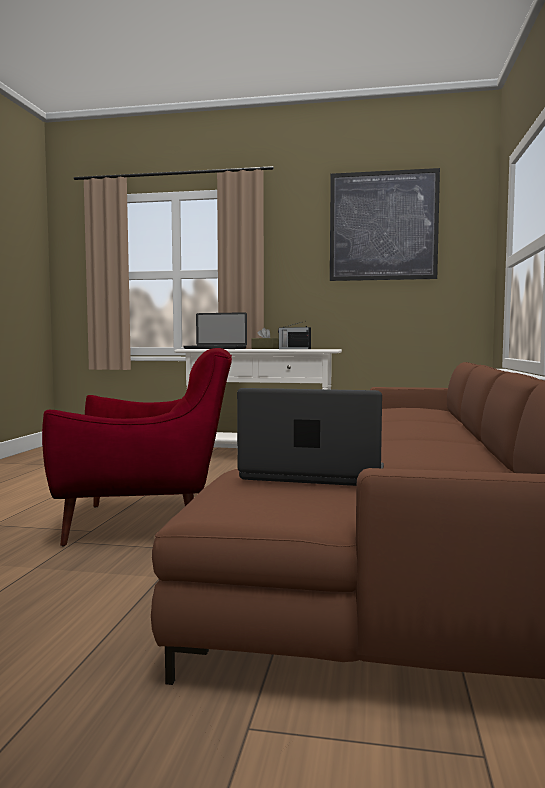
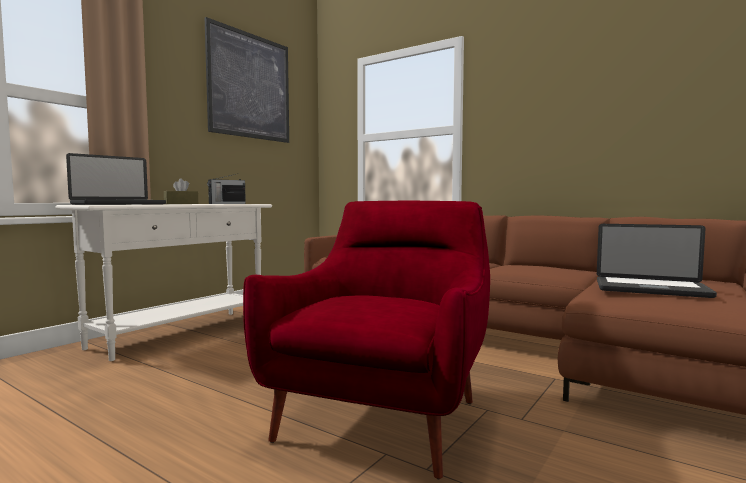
camera: 65 degrees left, 0 degrees up
(313, 474) = (651, 289): laptop -> laptop turned 105 degrees counterclockwise

